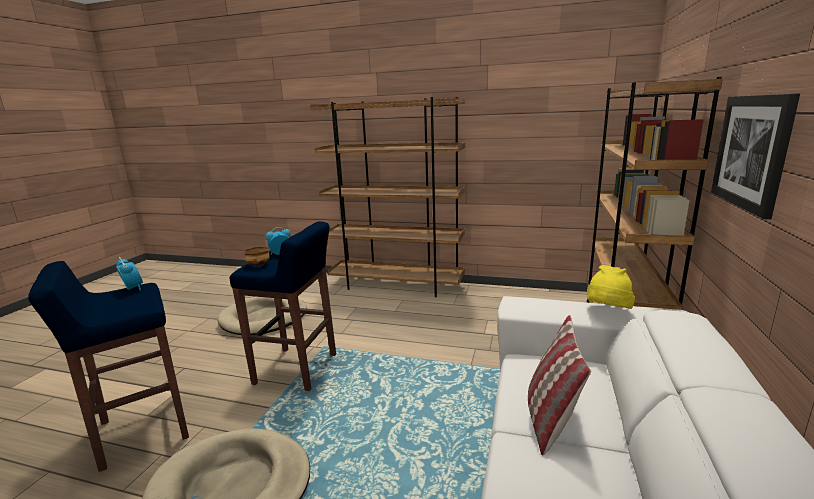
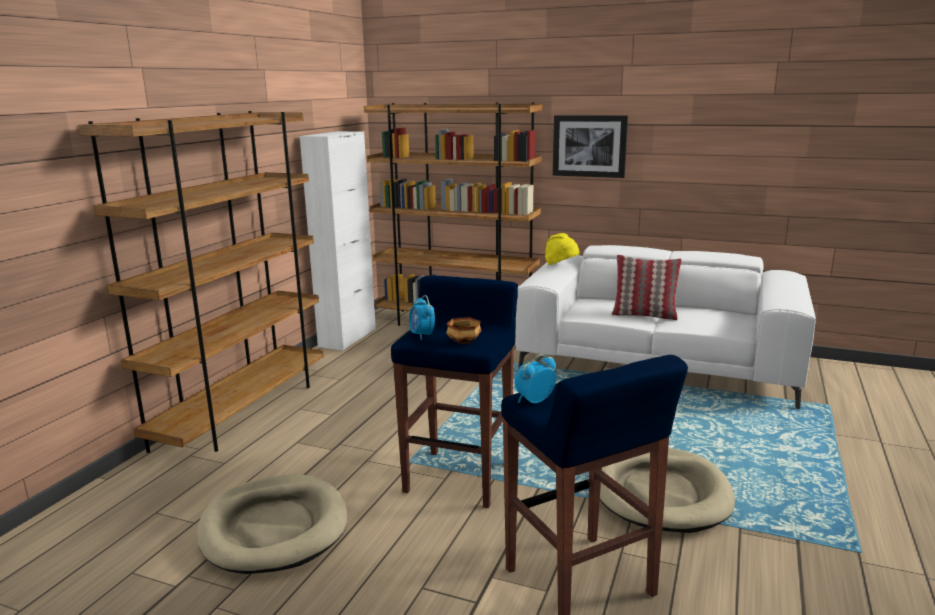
camera: 85 degrees left, 0 degrees up
(537, 294) = (347, 338): none -> white cabinet

